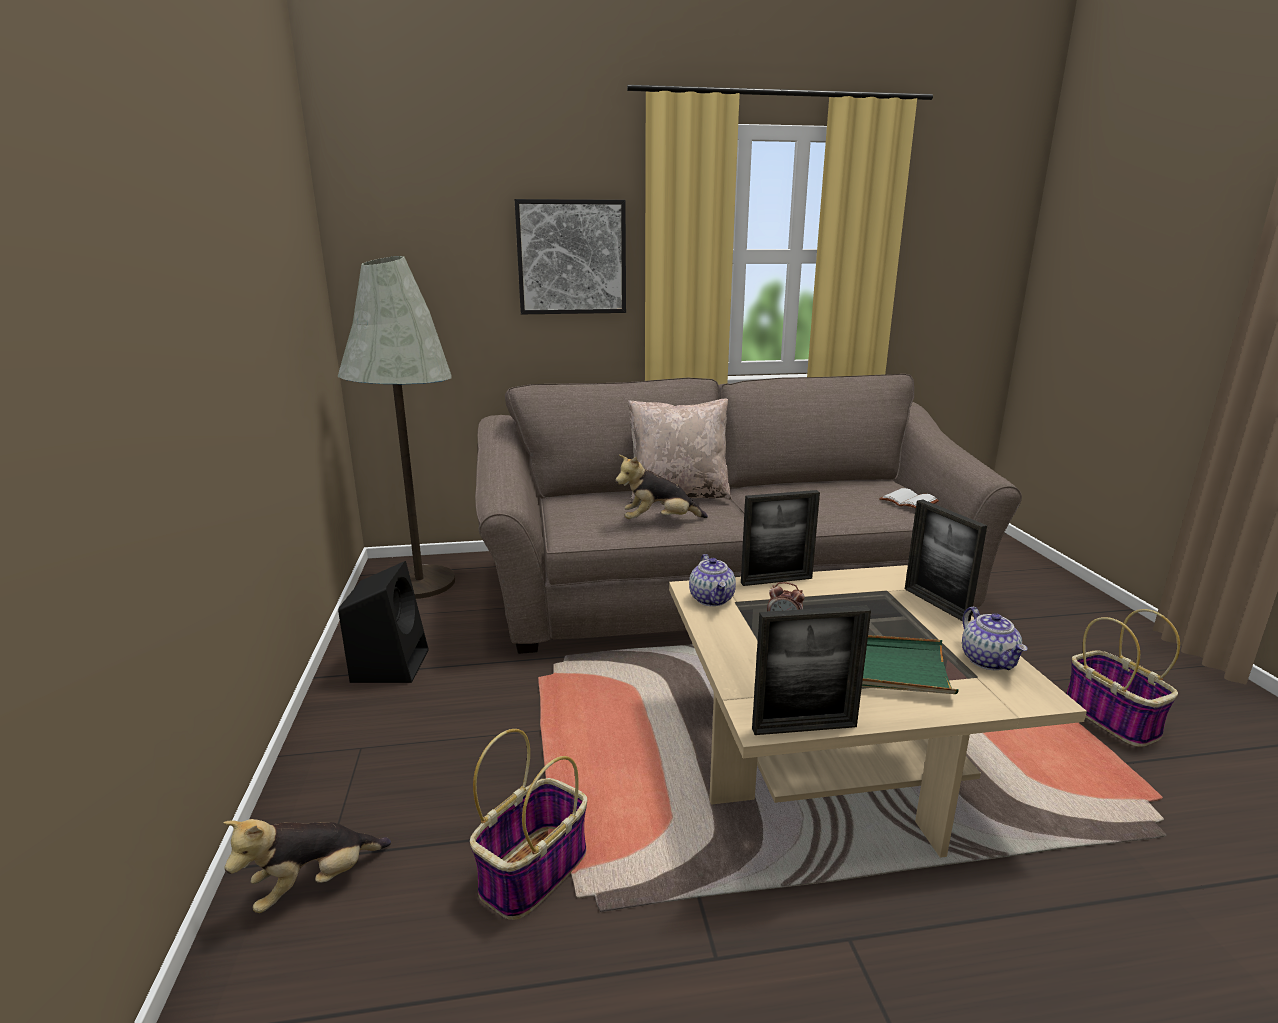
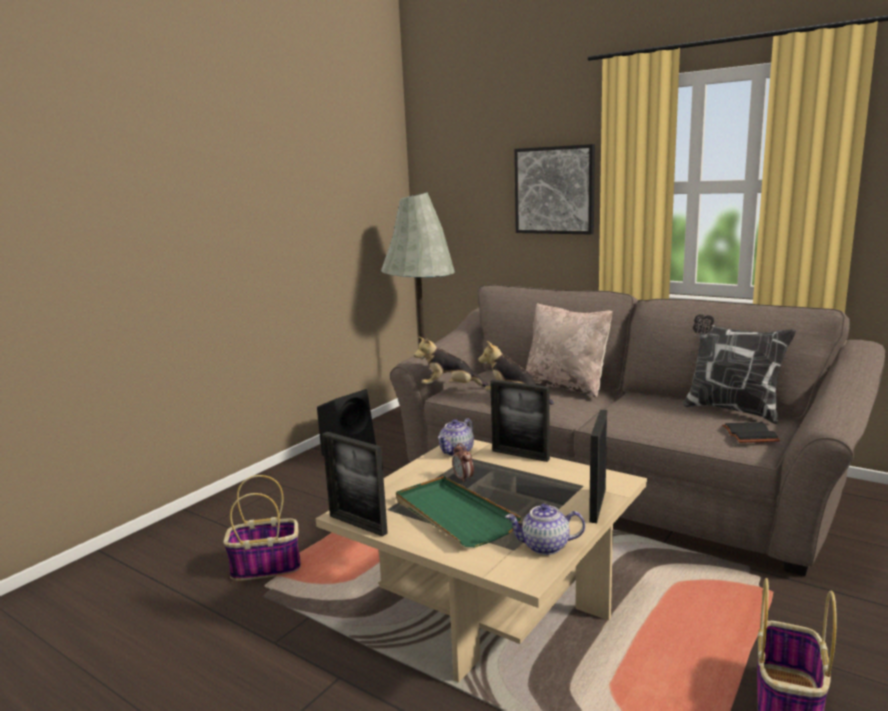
camera: 45 degrees right, 5 degrees down
(314, 884) = (197, 528): plush toy -> plush toy (450, 388)
(851, 484) = (731, 410): none -> pillow
(907, 501) = (748, 434): white book -> black book
(989, 661) = (544, 546): teapot -> teapot turned 60 degrees clockwise

